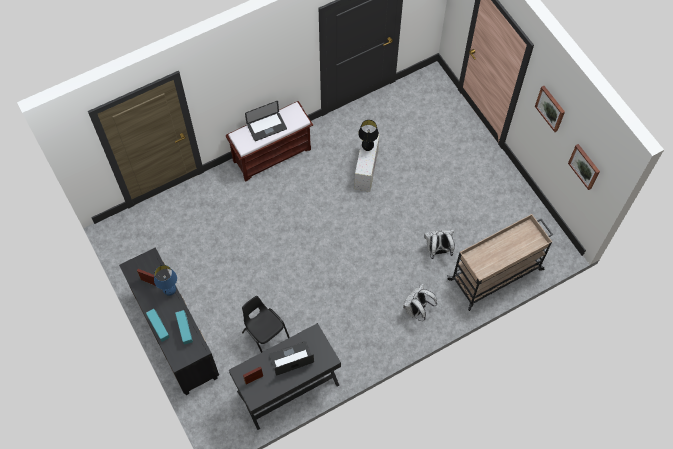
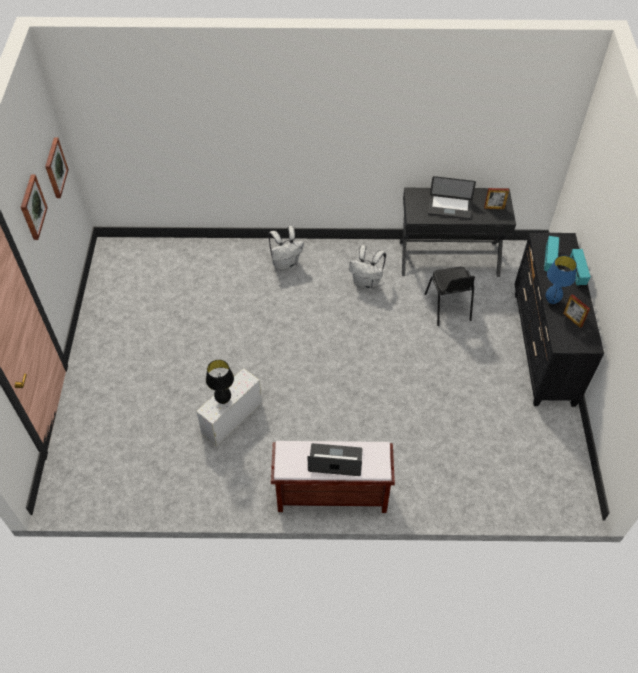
camera: 150 degrees left, 10 degrees down
(437, 250) = (224, 301): white backpack -> white backpack (367, 283)
(496, 274) = (187, 257): beige cart -> none

